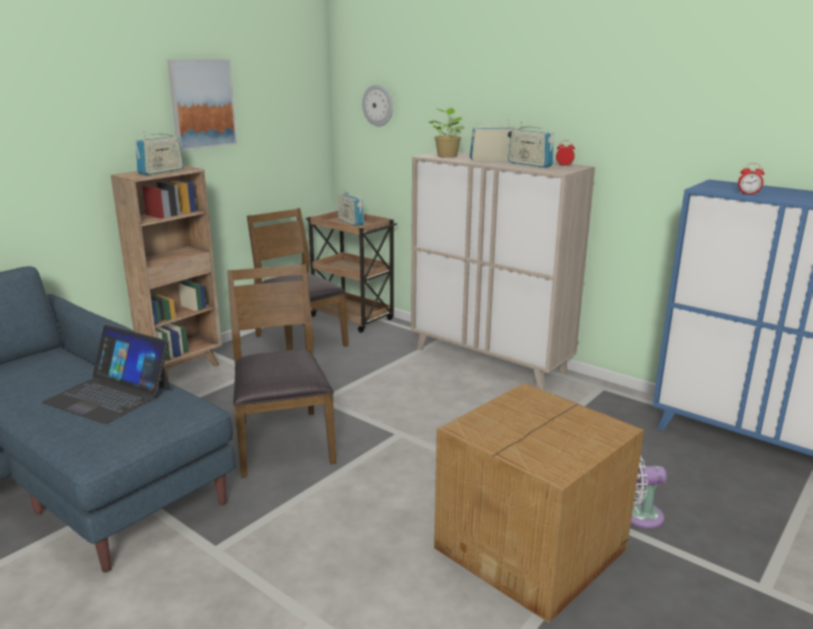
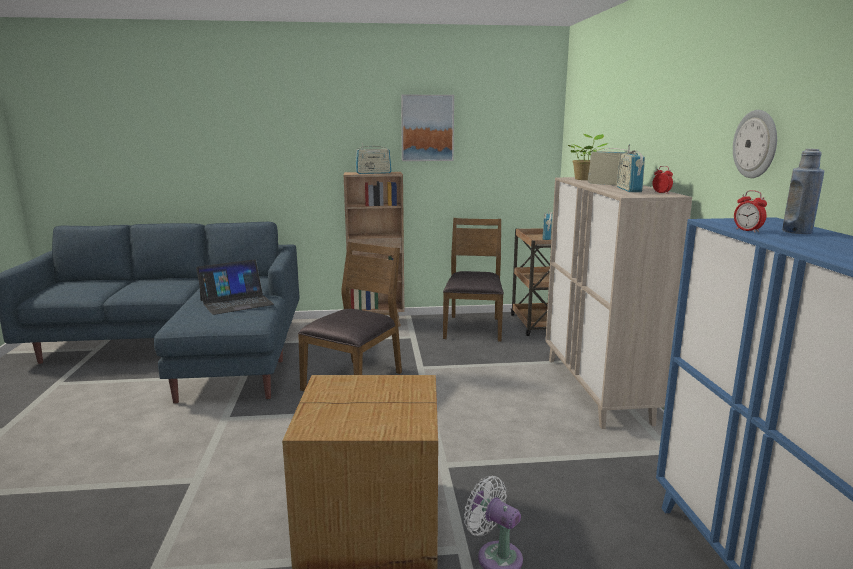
camera: 45 degrees right, 5 degrees down
(109, 395) = (236, 302): laptop -> laptop turned 105 degrees counterclockwise
(378, 105) = (581, 135): wall clock -> wall clock (756, 144)
(766, 190) = (797, 232): none -> blue bottle

